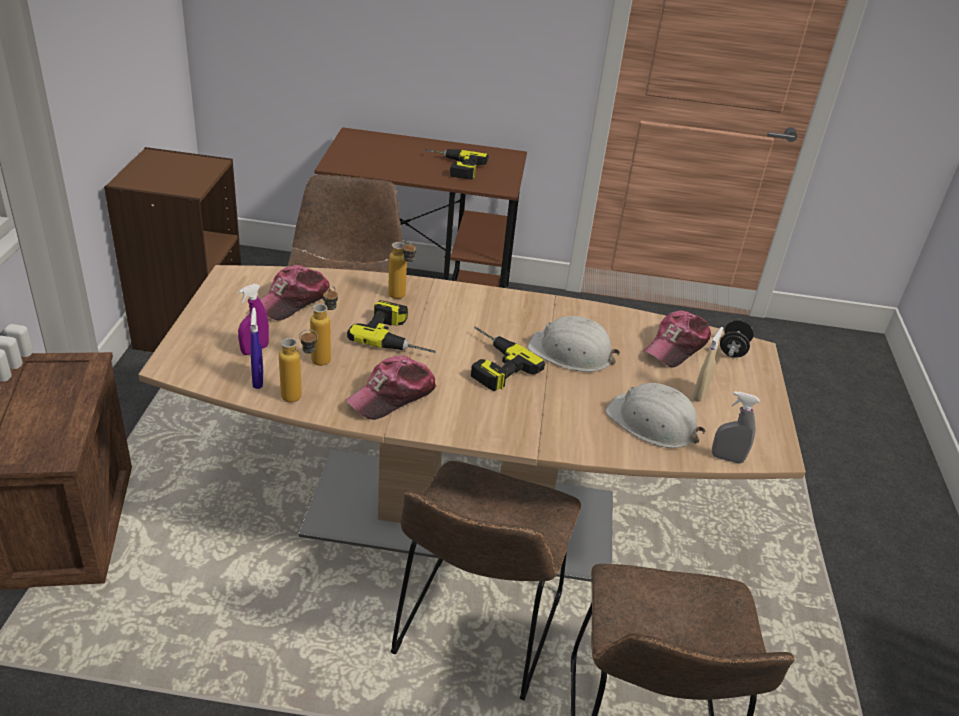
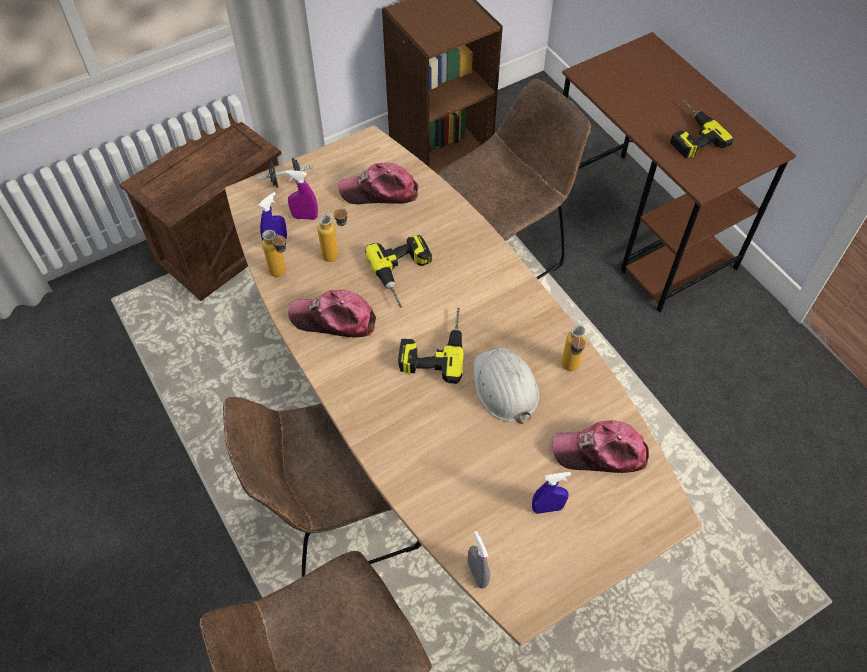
camera: 55 degrees right, 20 degrees up
(401, 298) = (453, 242): bottle -> bottle (569, 370)
(652, 423) = (470, 495): white hard hat -> none
(700, 394) = (547, 508): beige spray bottle -> blue spray bottle
(733, 350) = (647, 498): black dumbbell -> black dumbbell (286, 181)

